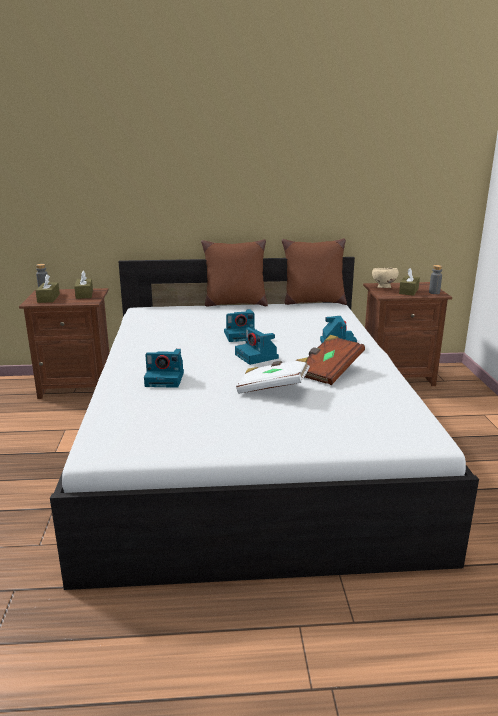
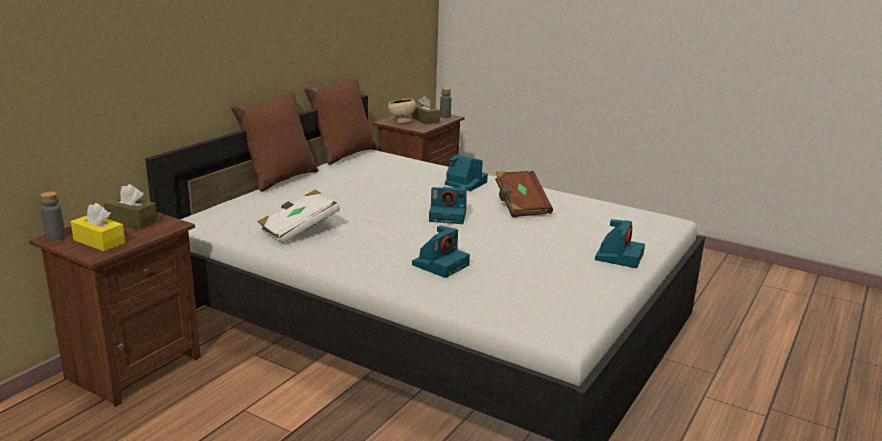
camera: 55 degrees left, 0 degrees up
(48, 298) = (99, 241): brown tissue box -> yellow tissue box
(240, 335) = (384, 205): camera -> camera (619, 256)
(273, 389) = (528, 233): white book -> white book (299, 230)

